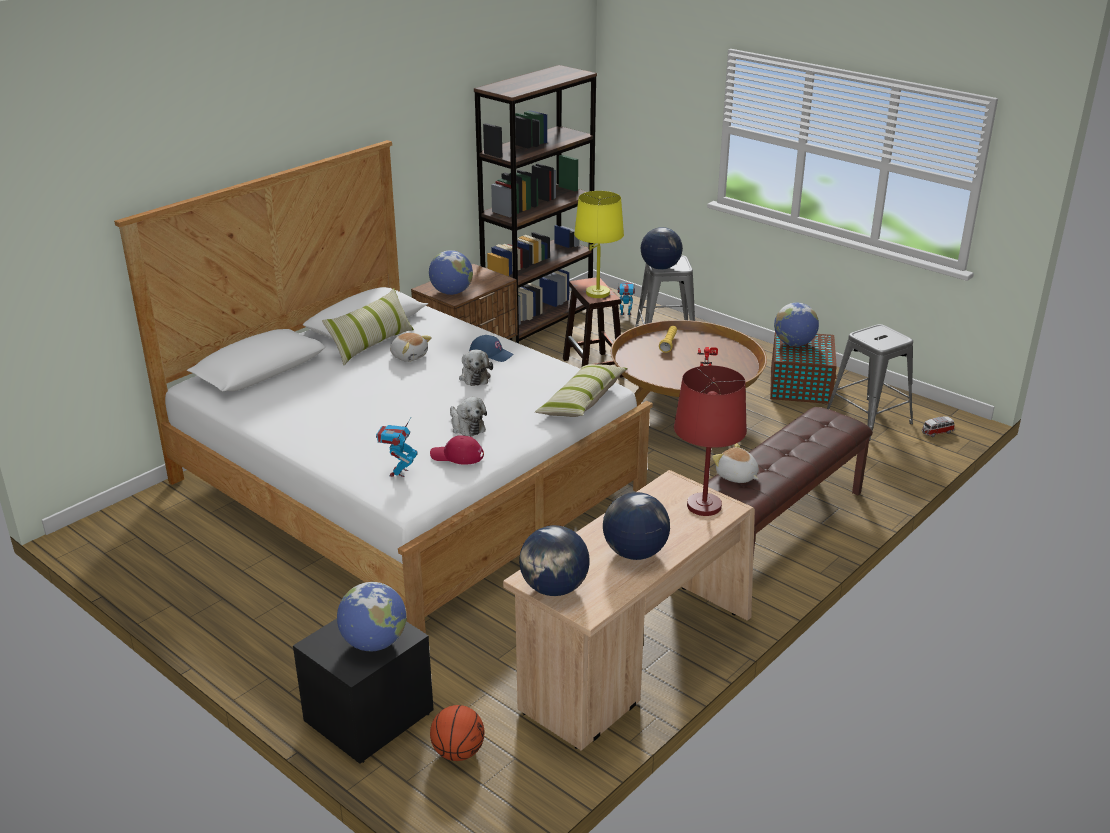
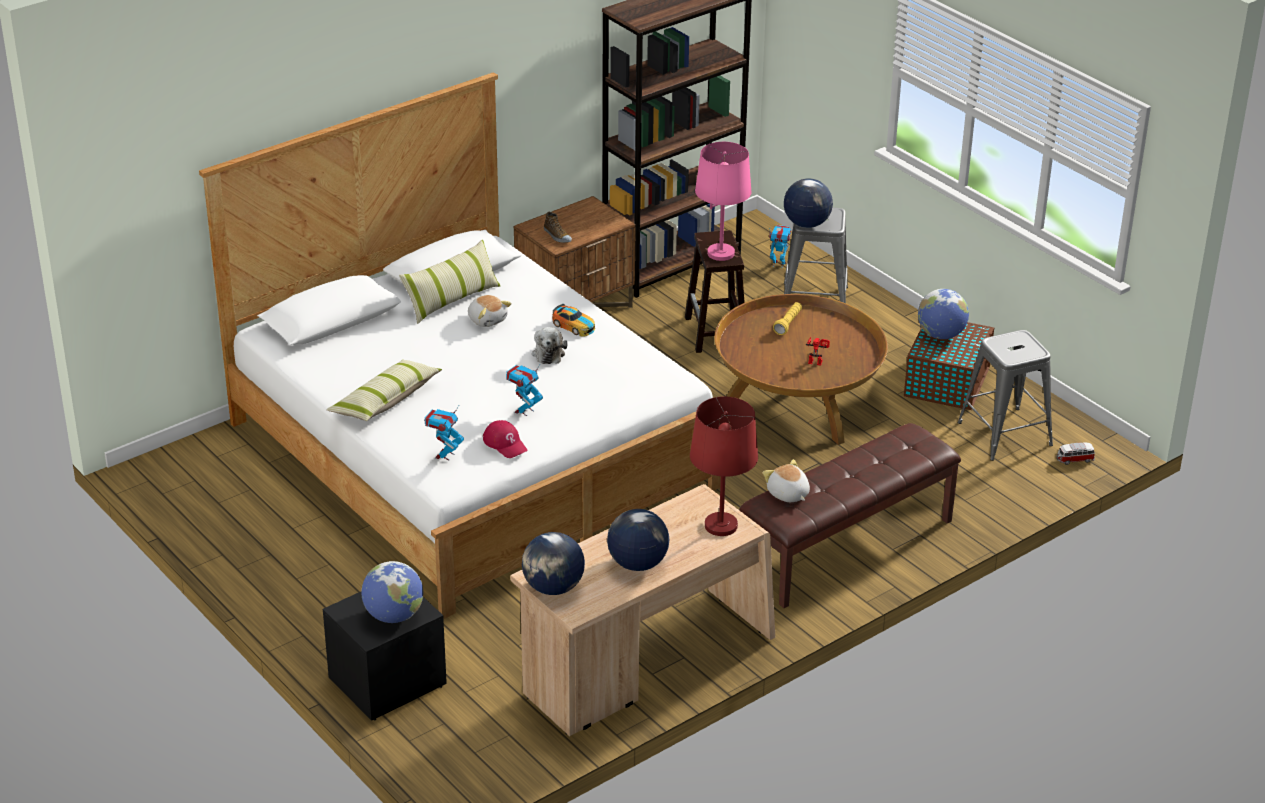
camera: 10 degrees right, 5 degrees up
(451, 292) = (557, 236): globe -> shoe
(457, 456) = (505, 443): red cap -> red cap turned 150 degrees counterclockwise
(458, 752) = (460, 723): basketball -> none
(466, 426) = (524, 411): plush toy -> toy robot
(491, 353) = (574, 326): blue cap -> toy car
(582, 401) = (650, 395): pillow -> pillow (385, 401)
(597, 293) = (720, 253): yellow table lamp -> pink table lamp

